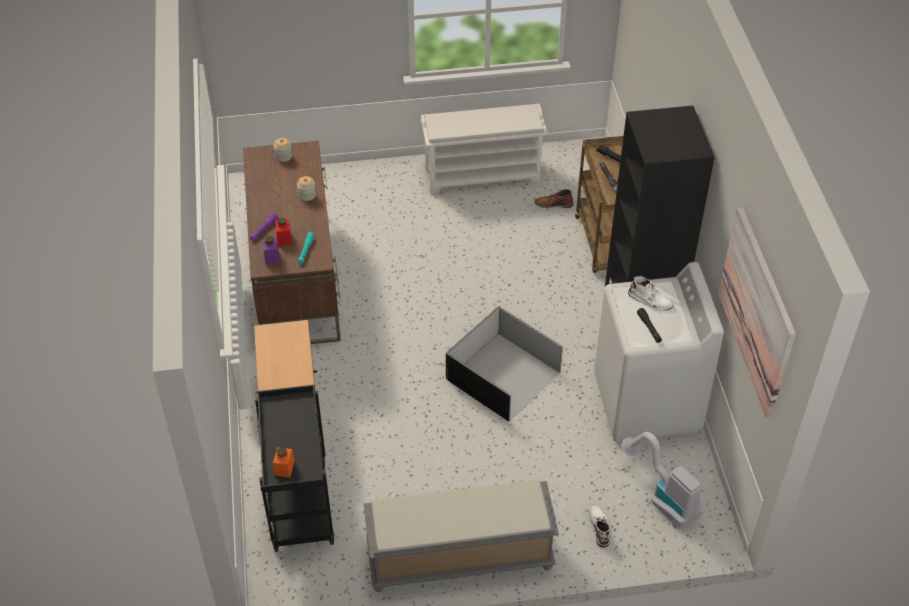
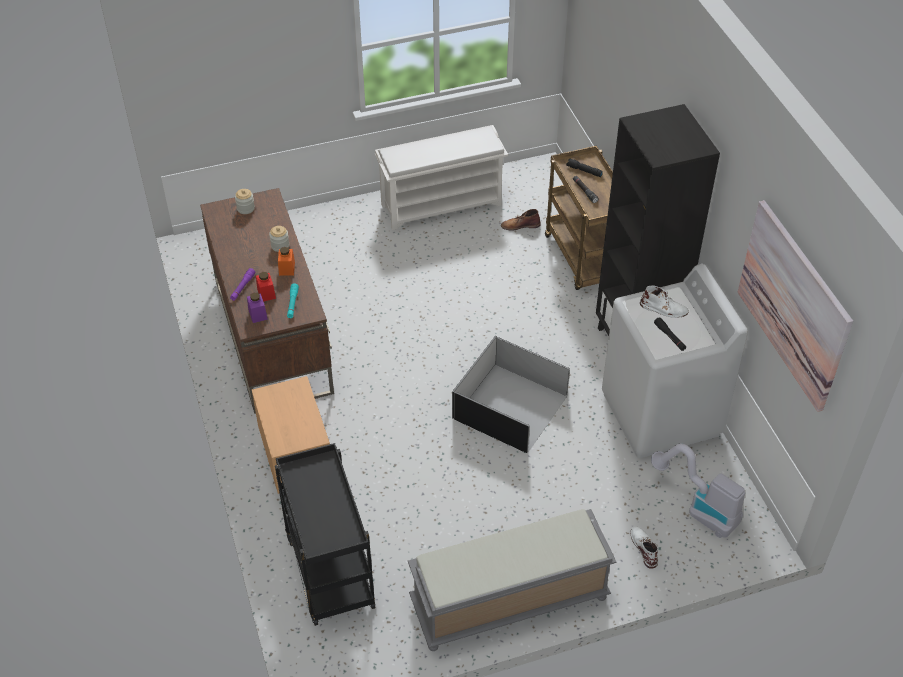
camera: 10 degrees left, 0 degrees up
(284, 468) = (322, 535): orange jar -> orange jar (287, 268)

